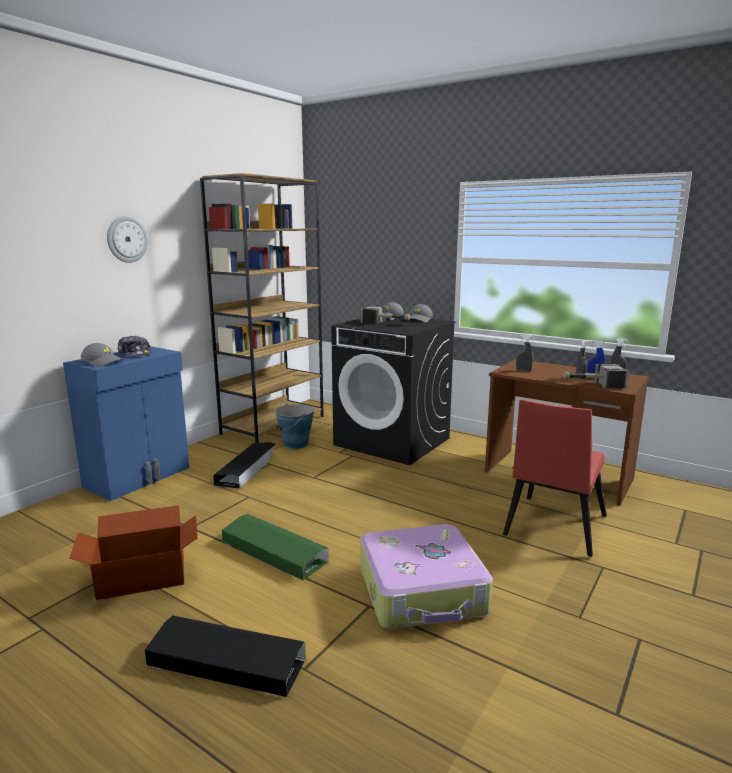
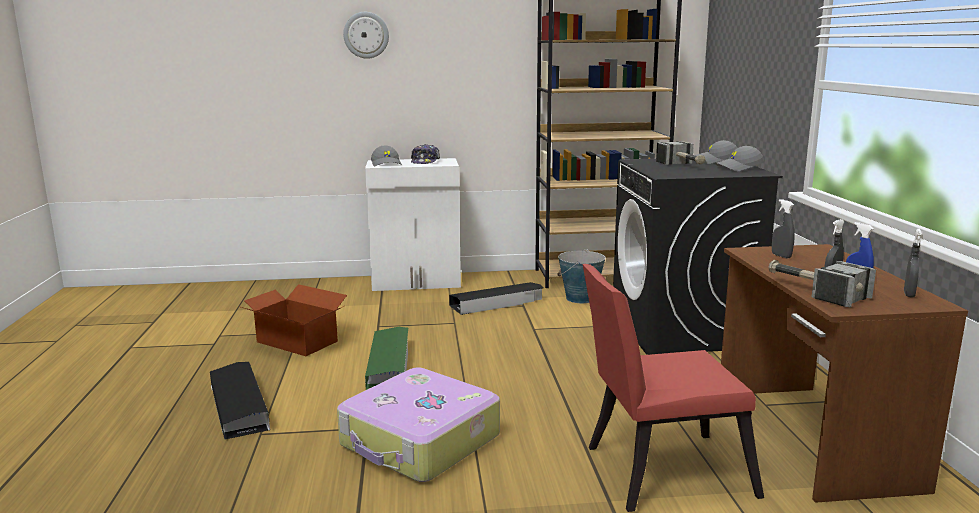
camera: 50 degrees right, 0 degrees up
(127, 239) = (444, 51): wall clock -> wall clock (366, 35)
(139, 477) = (417, 282): blue cabinet -> white cabinet

